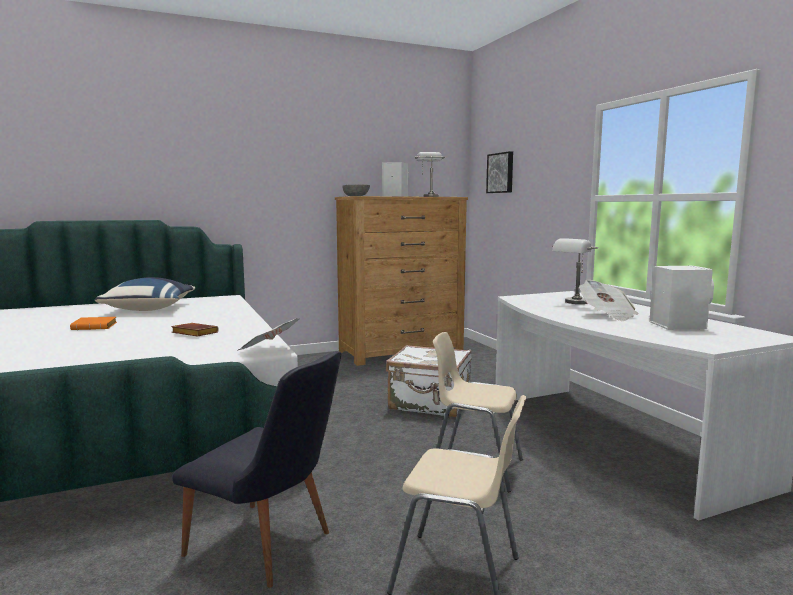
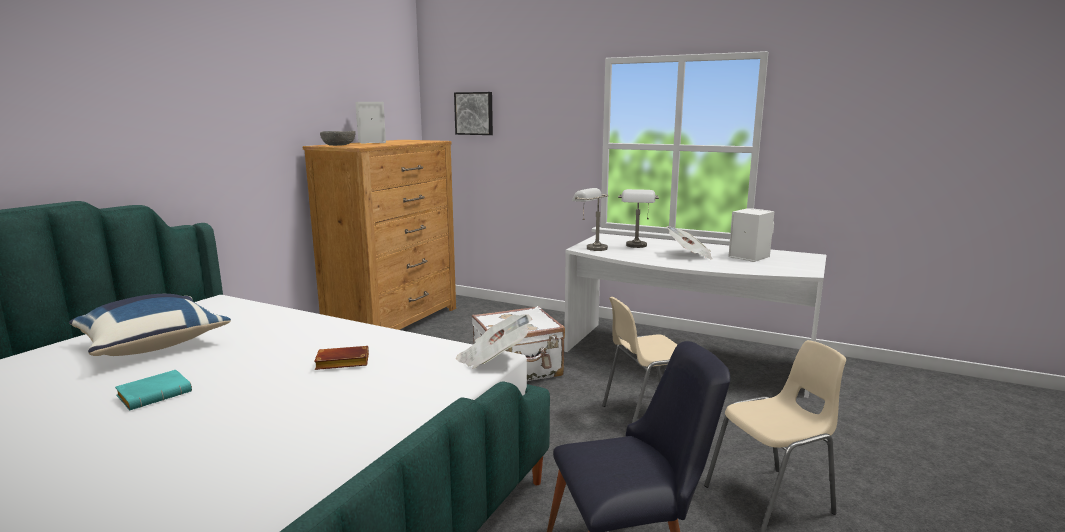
camera: 40 degrees left, 5 degrees up
(96, 327) = (156, 394): orange book -> turquoise book
(429, 196) = (404, 141): grey table lamp -> grey table lamp (590, 247)

